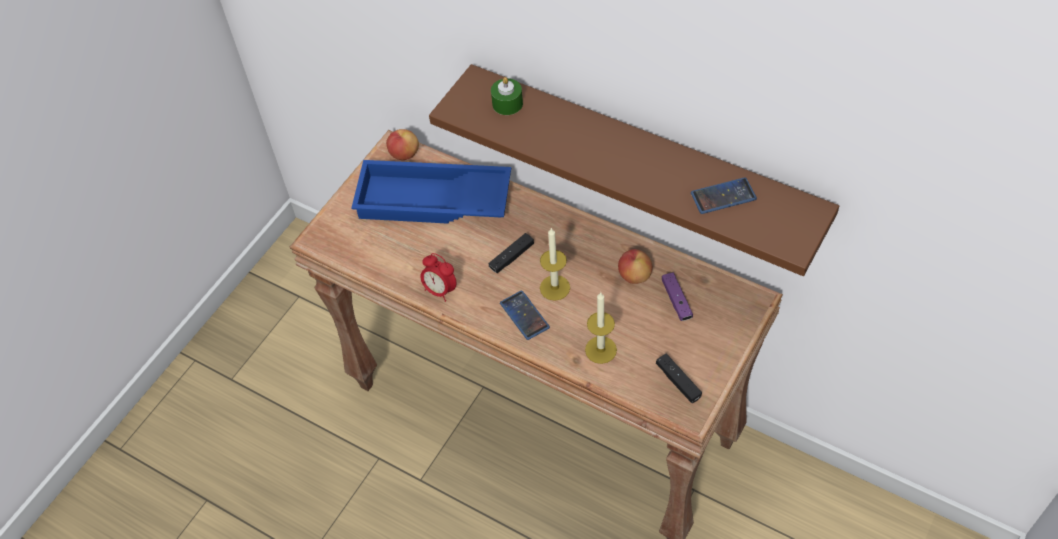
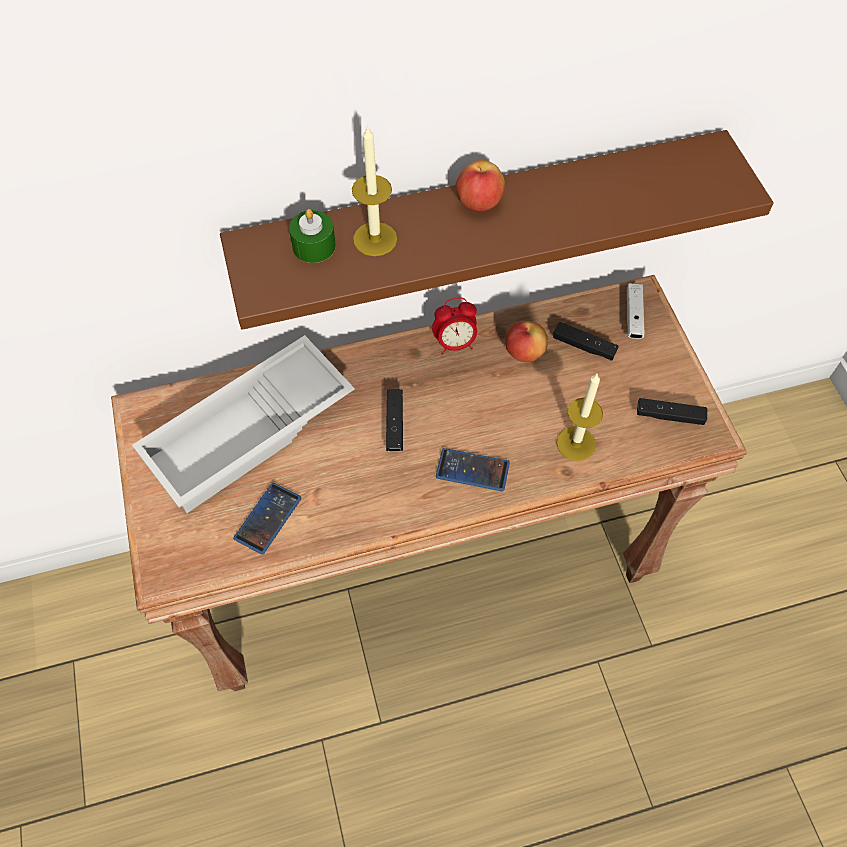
camera: 50 degrees left, 5 degrees up
(404, 154) = (161, 408): apple -> apple (479, 203)
(432, 202) = (249, 433): blue tray -> white tray
(440, 290) = (362, 515): alarm clock -> alarm clock (455, 344)
(555, 287) = (468, 420): candle -> candle (375, 239)
(676, 300) = (584, 346): purple game controller -> black game controller
(723, 196) = (630, 189): phone -> phone (268, 518)
(732, 307) = (633, 316): none -> white game controller

